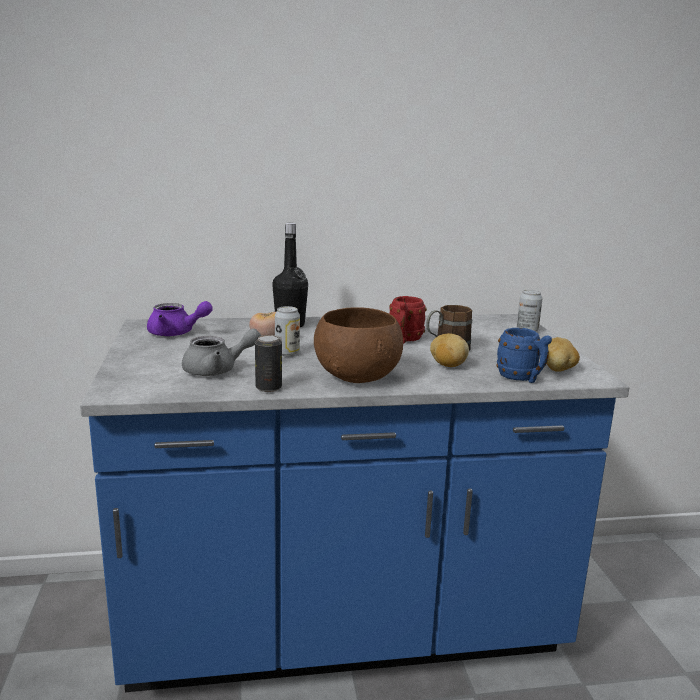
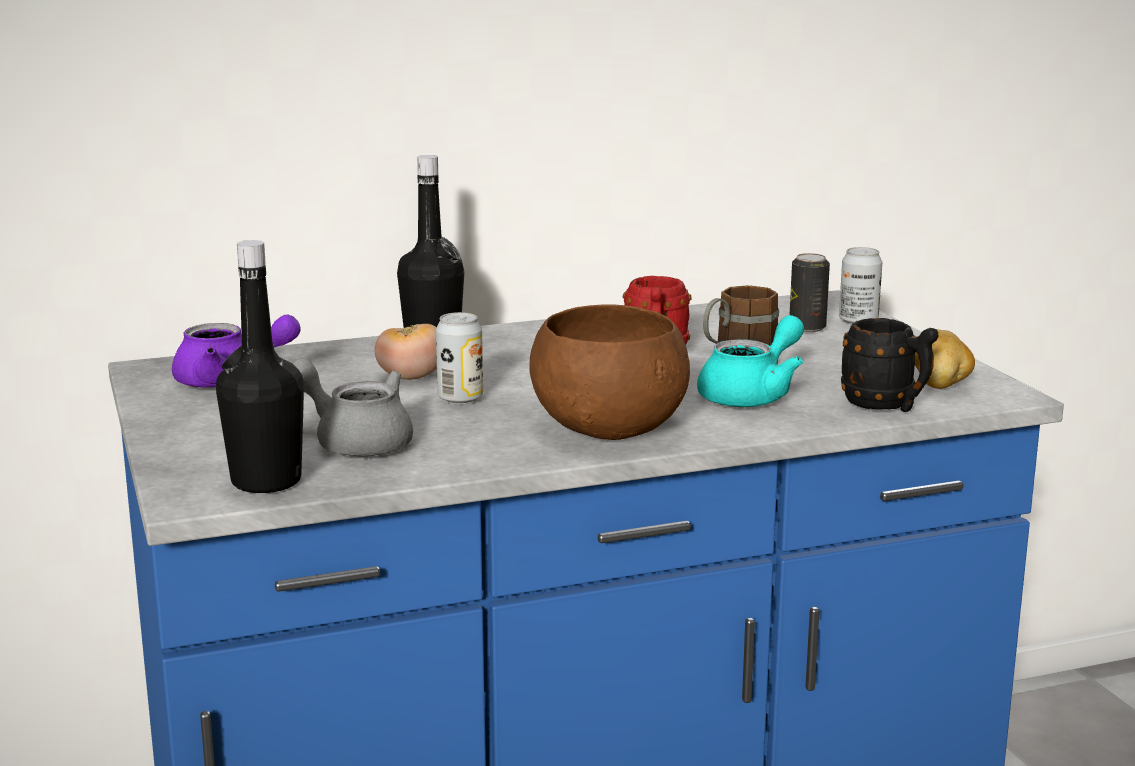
camera: 10 degrees left, 0 degrees up
(157, 387) = (266, 481): none -> black bottle
(217, 370) = (355, 441): grey teapot -> grey teapot turned 120 degrees counterclockwise
(268, 388) = (466, 462): can -> can (807, 328)
(447, 365) = (753, 395): potato -> turquoise teapot
(522, 378) = (887, 406): blue mug -> black mug

